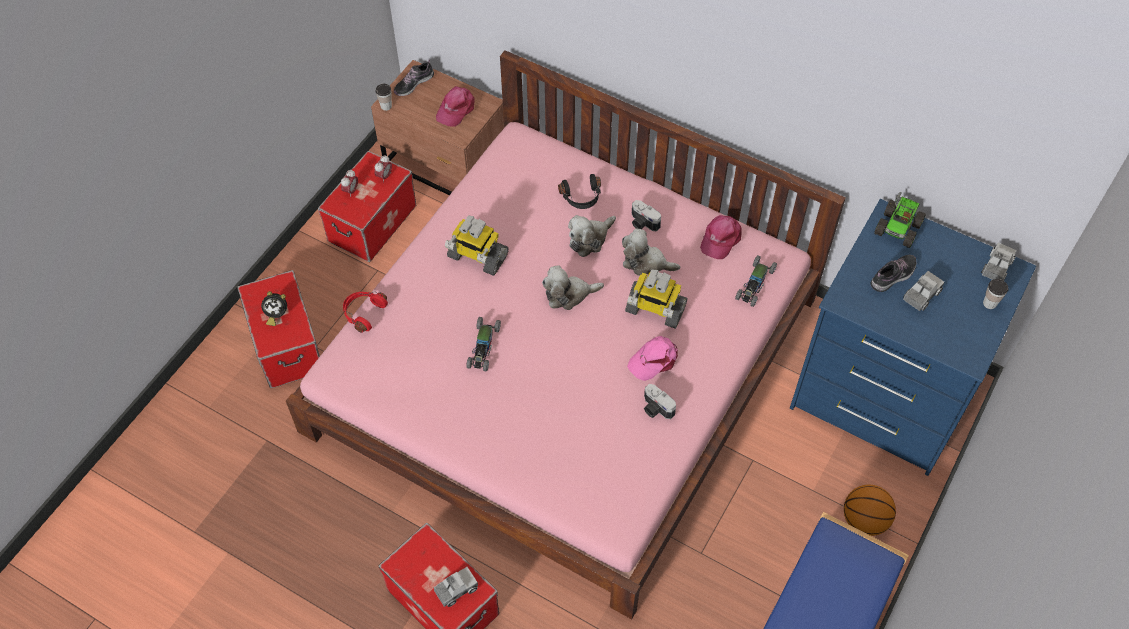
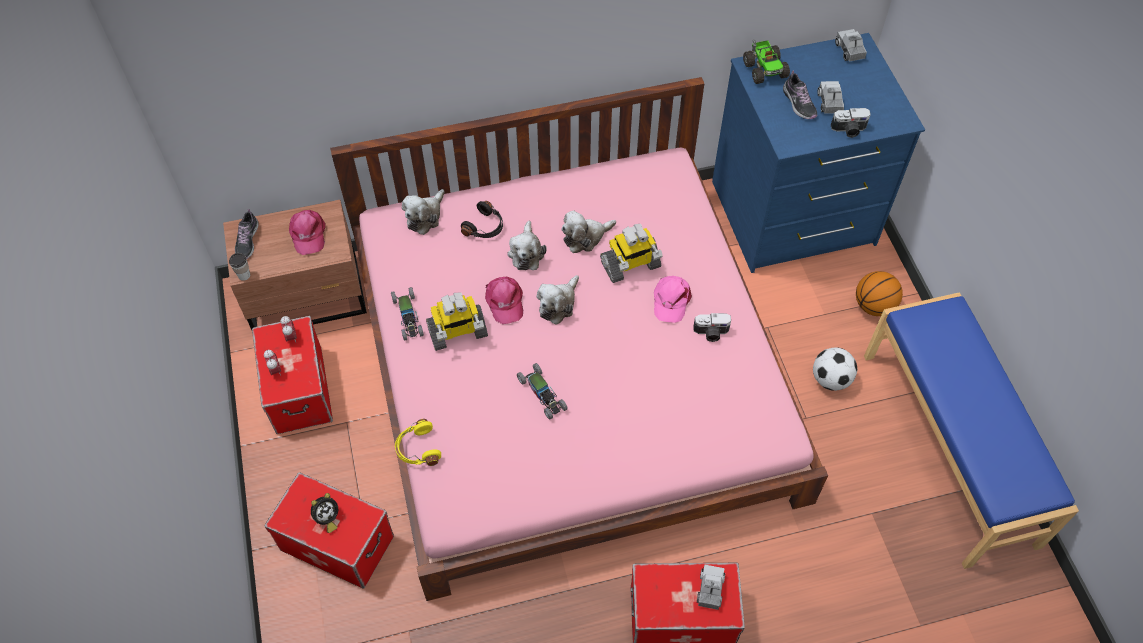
camera: 45 degrees left, 0 degrees up
(363, 313) = (417, 449): red headphones -> yellow headphones
(549, 157) = (425, 216): none -> plush toy
(642, 223) = (551, 212): camera -> camera (849, 130)
(720, 239) = (617, 181): pink cap -> pink cap (504, 301)
(755, 284) = (675, 194): toy car -> toy car (408, 316)
(756, 543) = (830, 379): none -> football
(893, 276) = (799, 103): shoe -> shoe turned 150 degrees clockwise
(989, 303) = (872, 76): cup -> none

